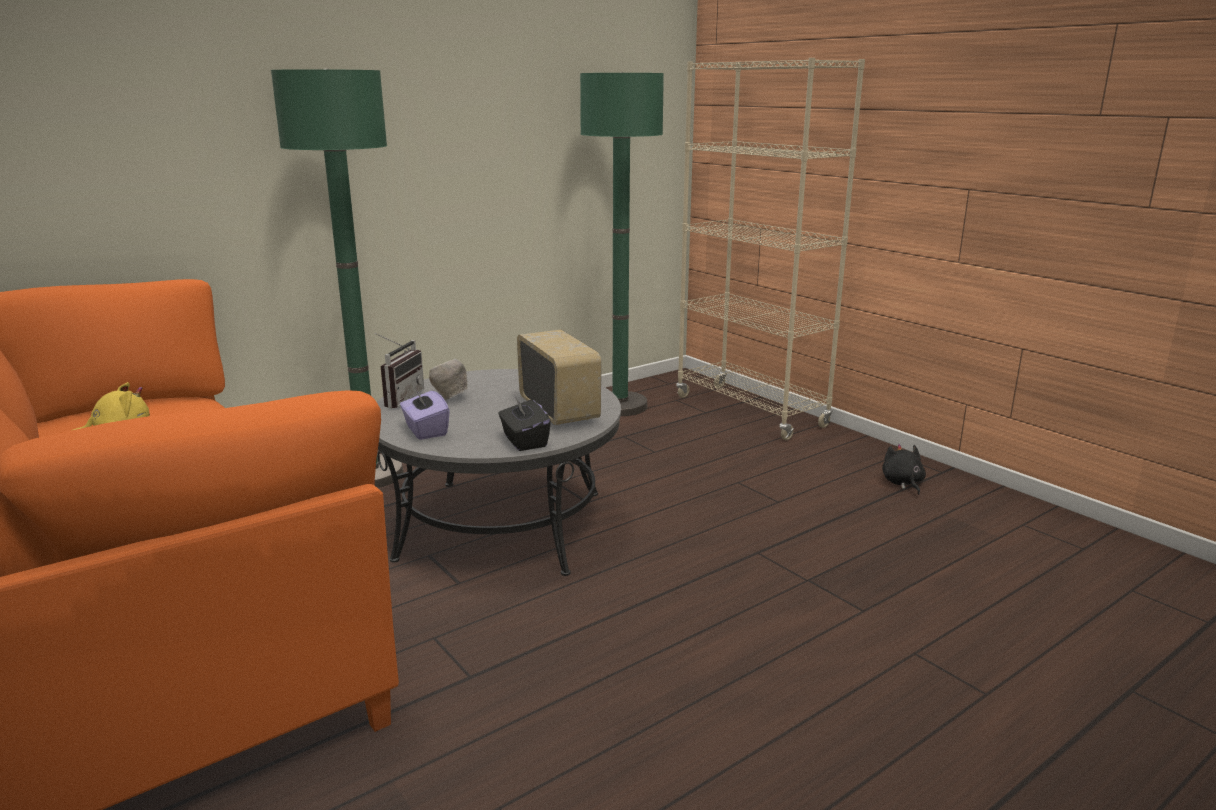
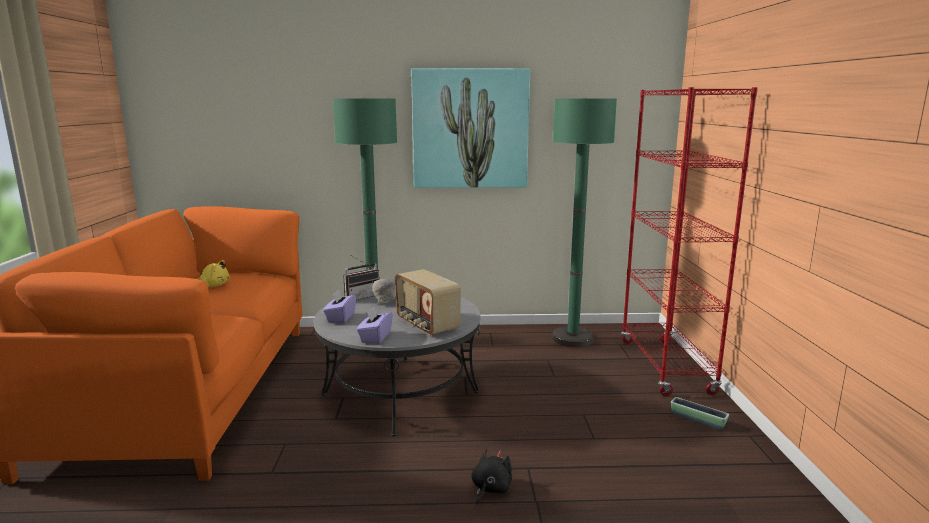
camera: 35 degrees right, 5 degrees down
(455, 121) = (470, 129): none -> picture
(524, 441) = (375, 338): black tissue box -> purple tissue box
(560, 411) = (426, 325): radio -> radio turned 135 degrees clockwise
(750, 411) = (665, 367): beige bookcase -> red bookcase
(842, 454) = (698, 420): none -> planter
(902, 483) = (720, 459): black plush toy -> black plush toy (490, 489)

